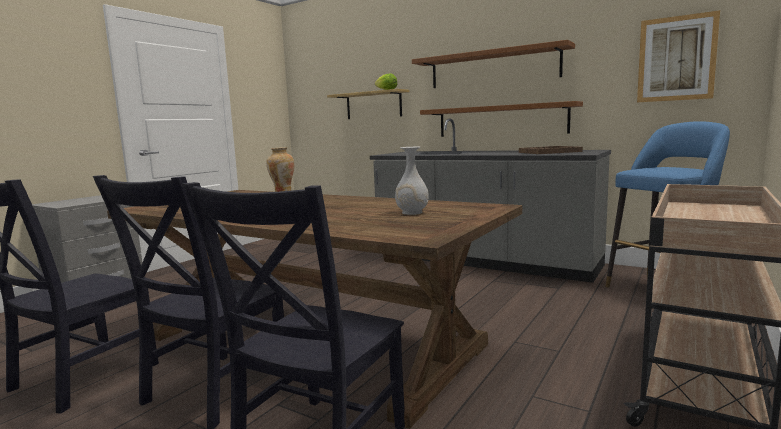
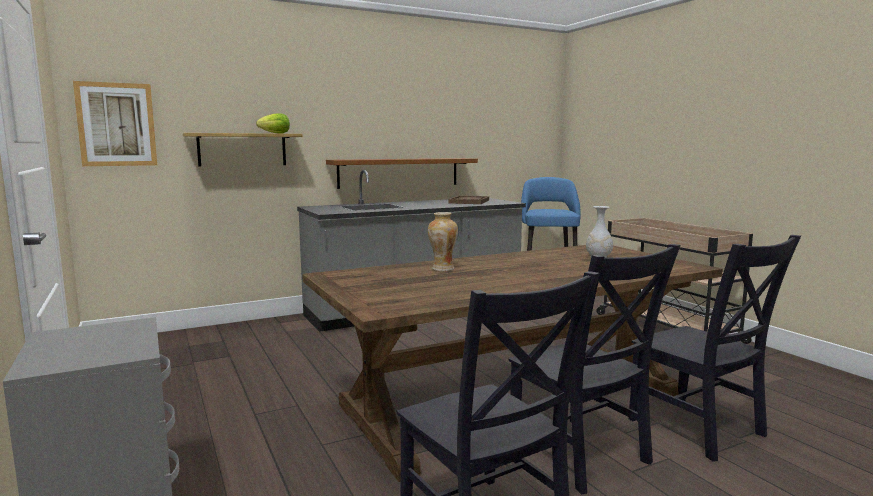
camera: 60 degrees left, 0 degrees up
(493, 68) = (391, 121): brown shelf -> none
(676, 59) = (519, 130): picture -> picture (116, 124)

